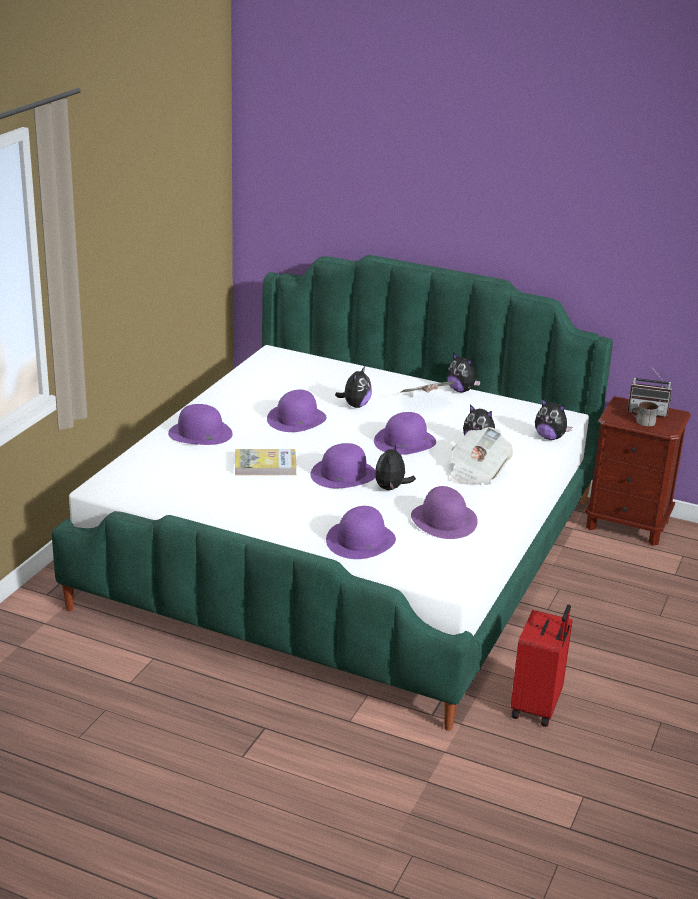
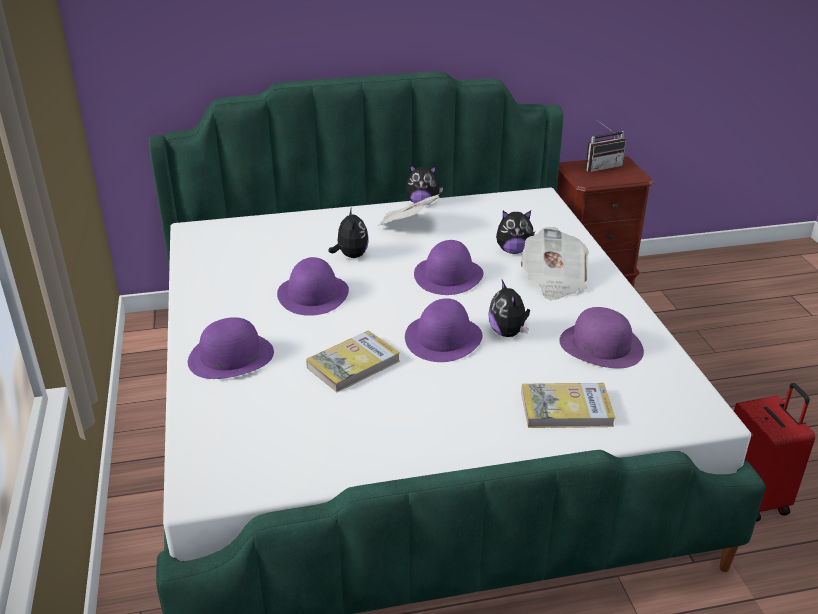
camera: 35 degrees left, 5 degrees up
(360, 540) = (566, 409): purple hat -> book
(550, 437) = (558, 220): plush toy -> none
(642, 422) = (612, 177): mug -> none

